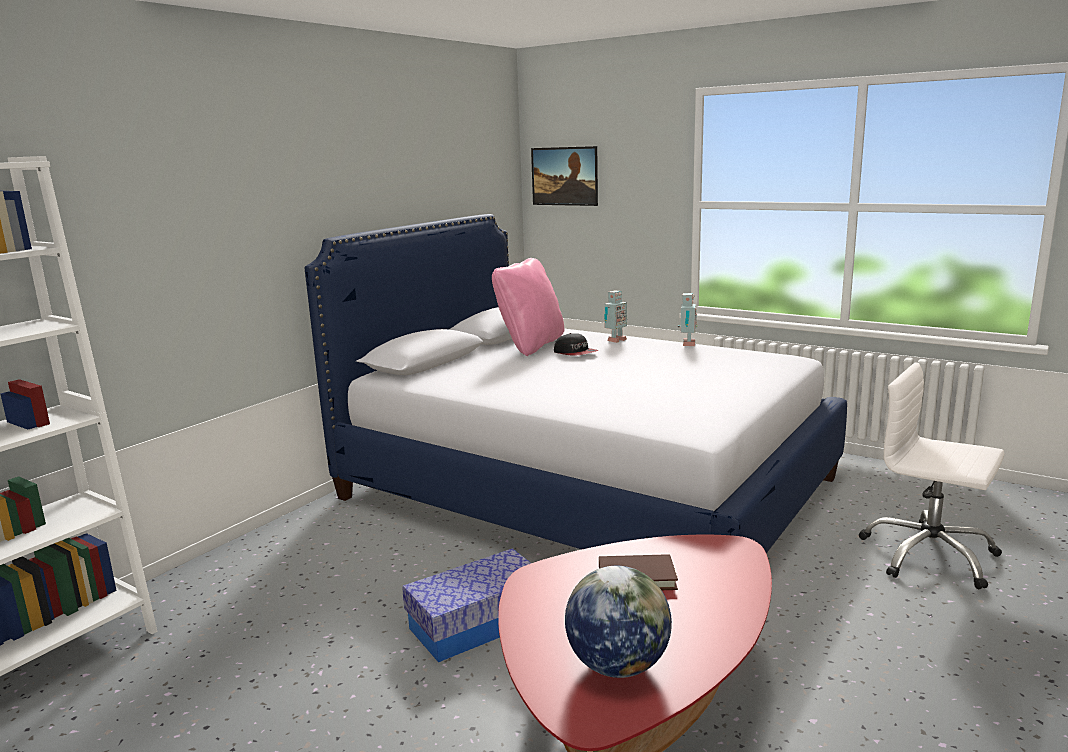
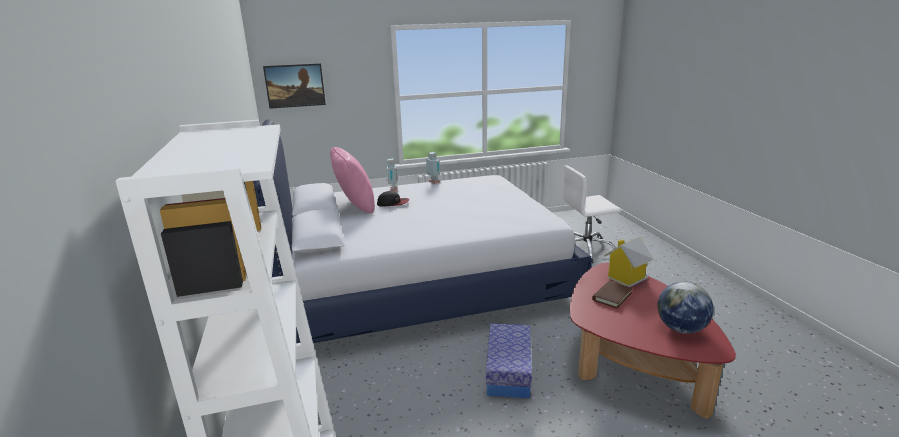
camera: 50 degrees left, 5 degrees up
(722, 571) = (626, 278): none -> toy house

